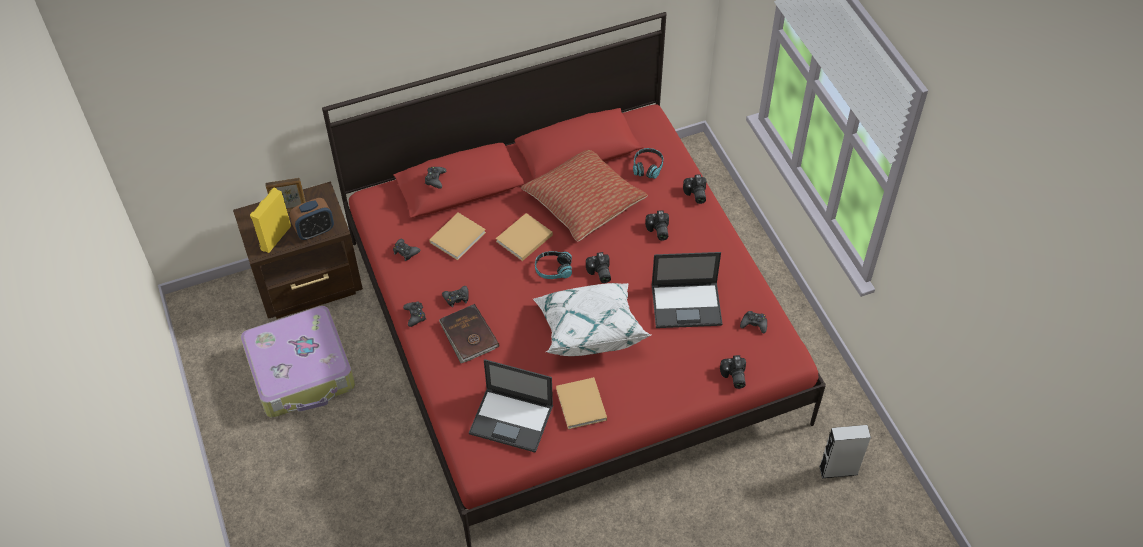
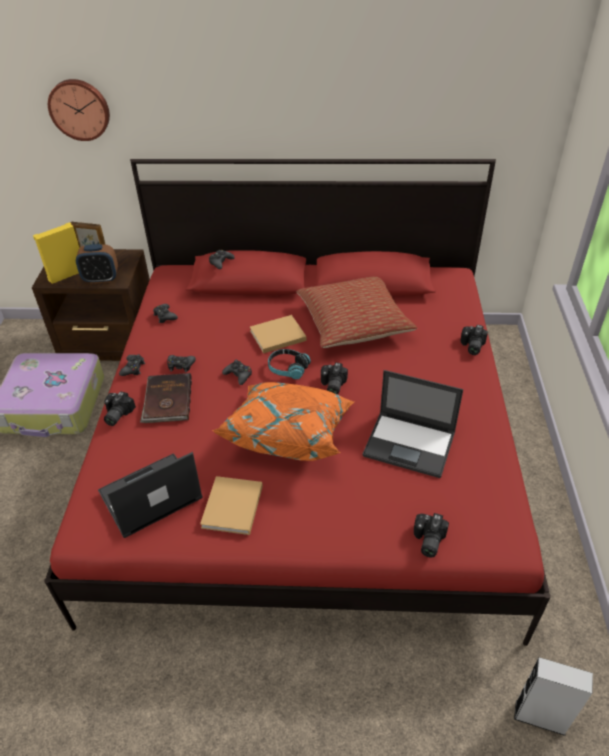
camera: 25 degrees right, 10 degrees down
(268, 79) = (80, 109): none -> wall clock
(459, 236) = (220, 318): beige book -> none
(512, 420) = (149, 495): laptop -> laptop turned 105 degrees clockwise
(589, 329) = (289, 434): white pillow -> orange pillow
(647, 167) = (433, 311): headphones -> none
(657, 231) = (414, 366): camera -> camera (116, 415)
(754, 324) = (480, 489): black game controller -> black game controller (238, 375)

